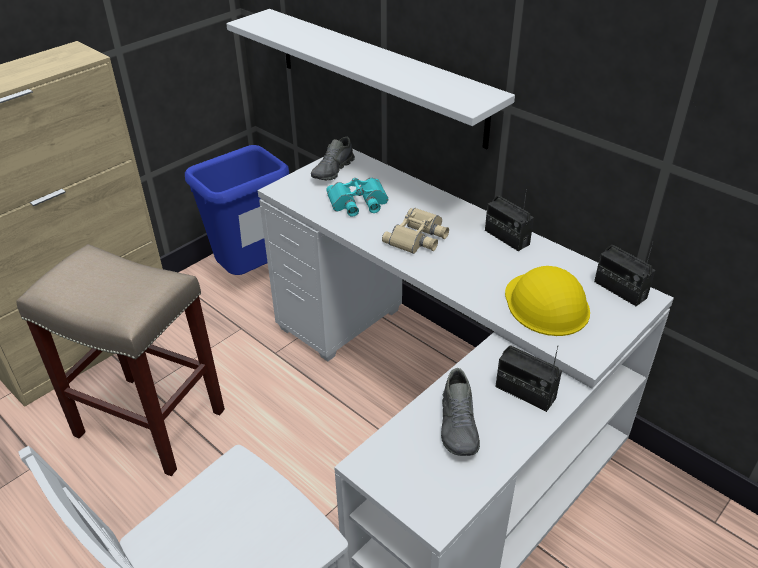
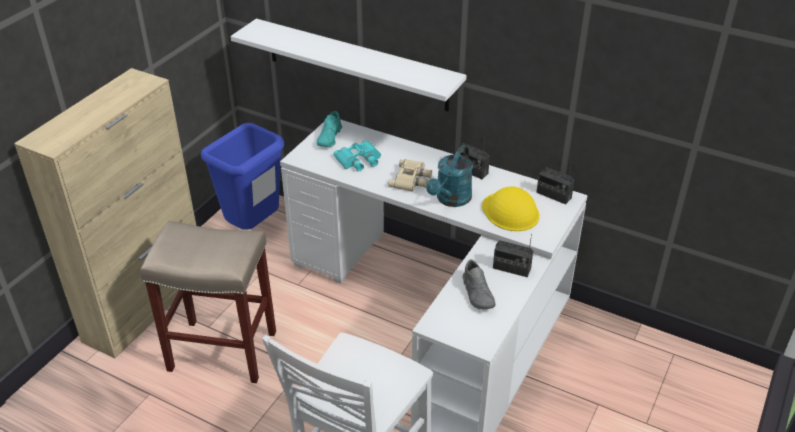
camera: 15 degrees left, 0 degrees up
(333, 171) = (329, 138): grey shoe -> turquoise shoe
(463, 273) = (451, 200): none -> turquoise watering can

